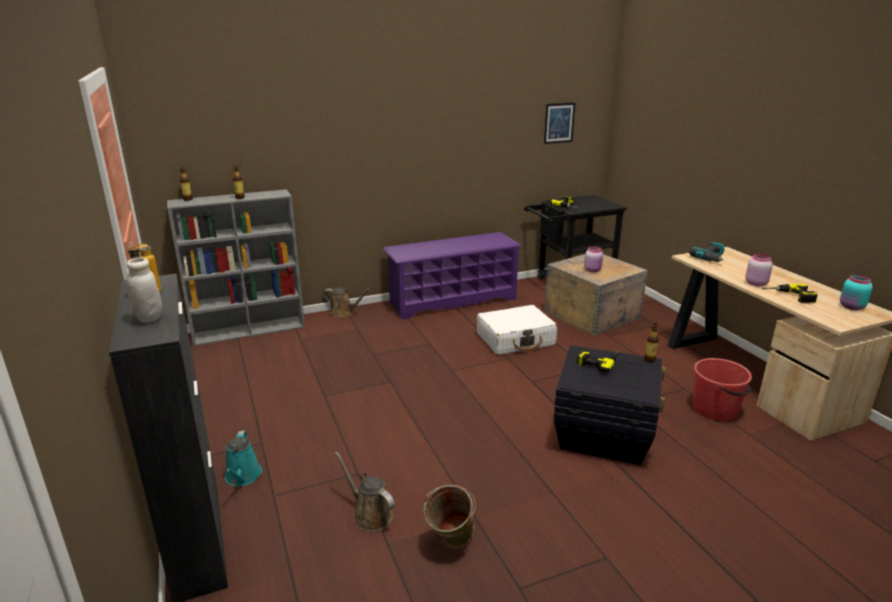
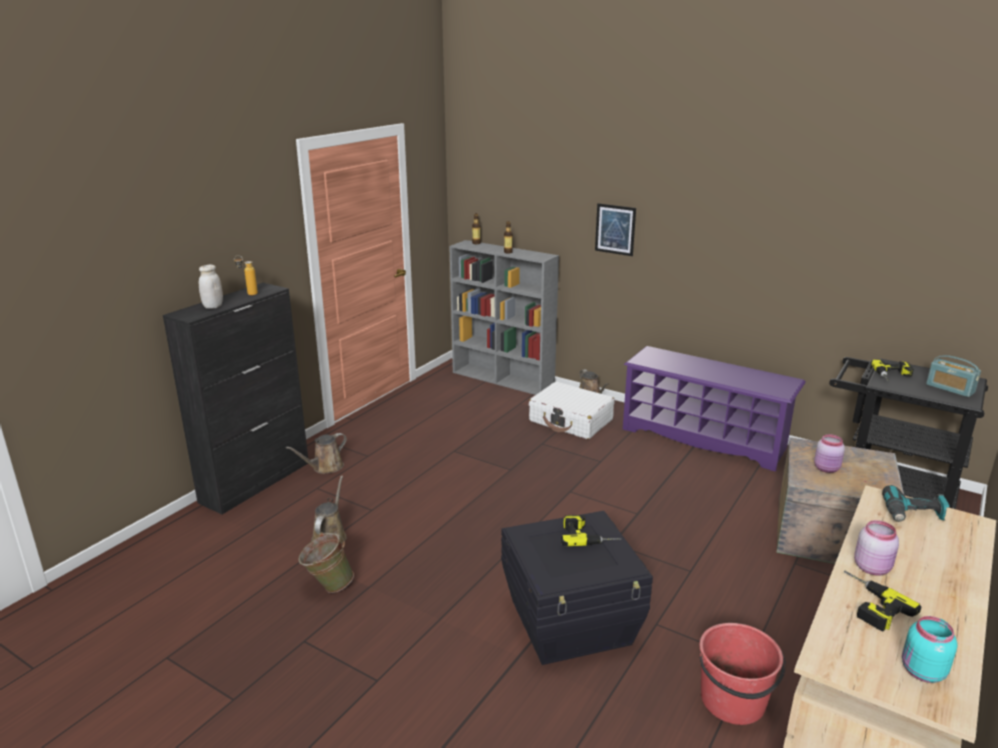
camera: 55 degrees right, 0 degrees up
(243, 477) = (325, 467): turquoise watering can -> brown watering can
(516, 339) = (682, 504): white suitcase -> white suitcase (571, 420)
(559, 123) = (932, 253): picture -> picture (615, 229)
(596, 203) = (950, 388): none -> radio
(649, 360) = (634, 568): bottle -> none

